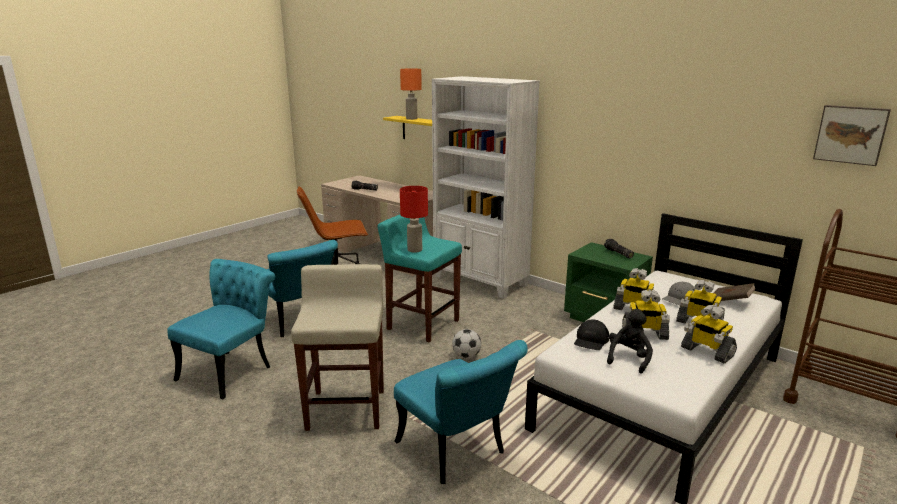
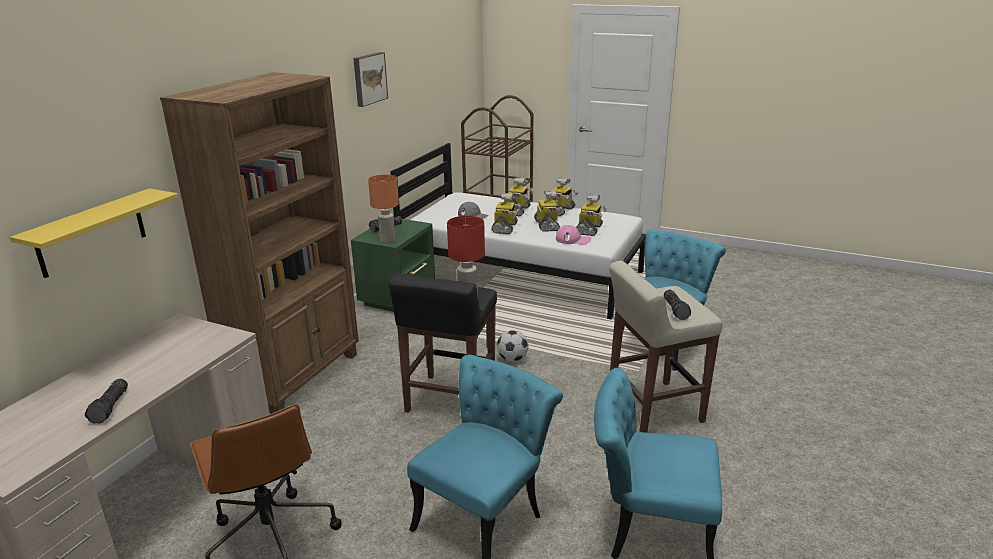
camera: 105 degrees left, 5 degrees up
(327, 313) = (676, 310): none -> flashlight
(411, 119) = (88, 216): orange table lamp -> orange table lamp (387, 240)
(422, 324) = (450, 400): turquoise stool -> black stool
(481, 281) = (297, 377): white bookcase -> brown bookcase
(591, 340) = (573, 239): black cap -> pink cap
(628, 358) = (589, 229): black plush toy -> toy robot
(730, 302) = (472, 201): brown book -> none
(850, 134) = (448, 59): picture -> picture (369, 78)

